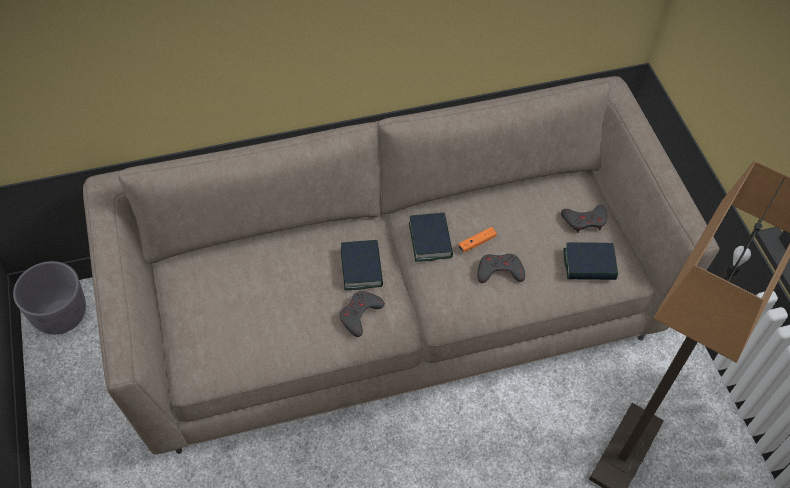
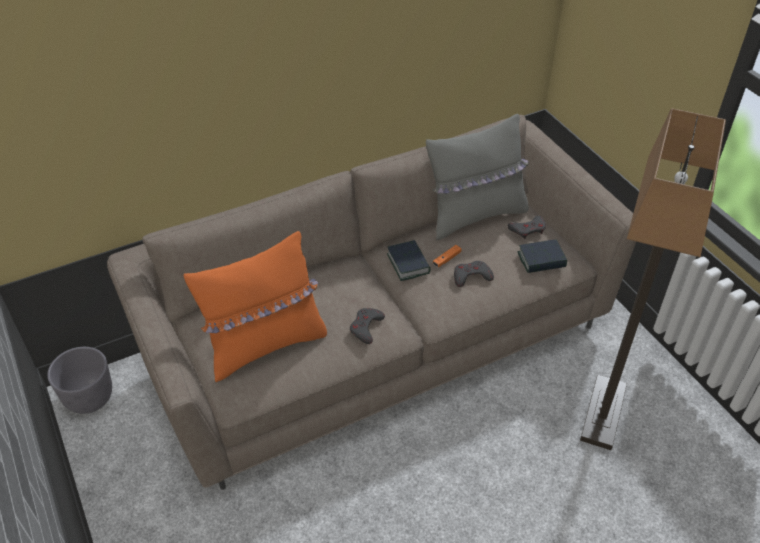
camera: 10 degrees left, 10 degrees down
(242, 314) = (265, 345): none -> orange pillow
(361, 268) = (357, 293): book -> none
(526, 189) = (475, 215): none -> grey pillow

